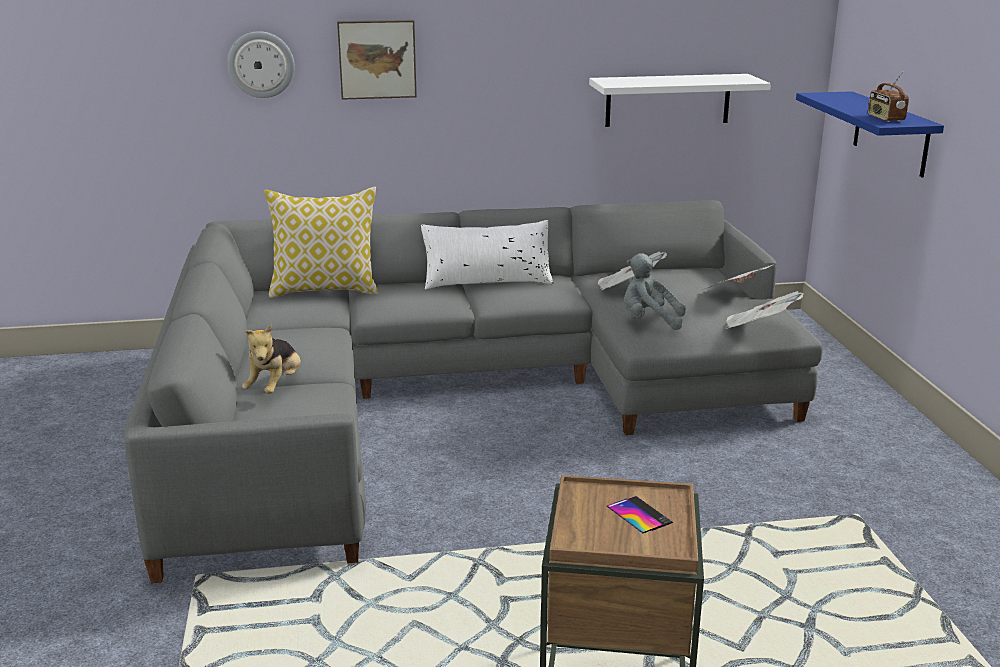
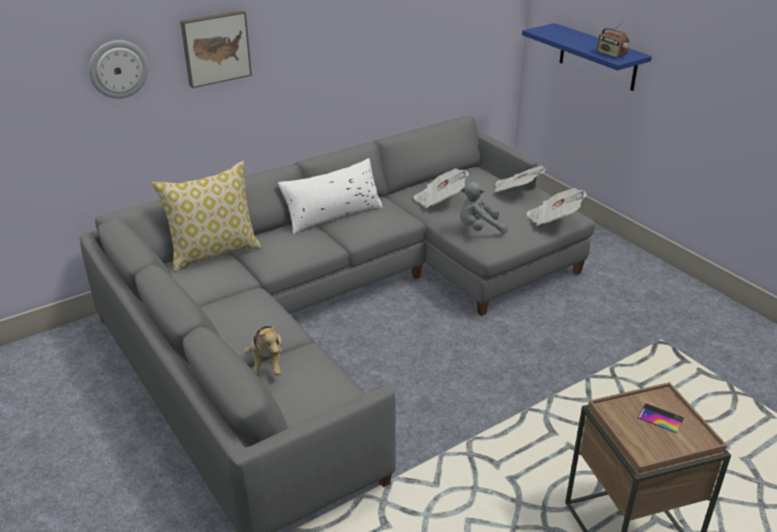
camera: 25 degrees left, 10 degrees up
(668, 100) = (427, 44): white shelf -> none

